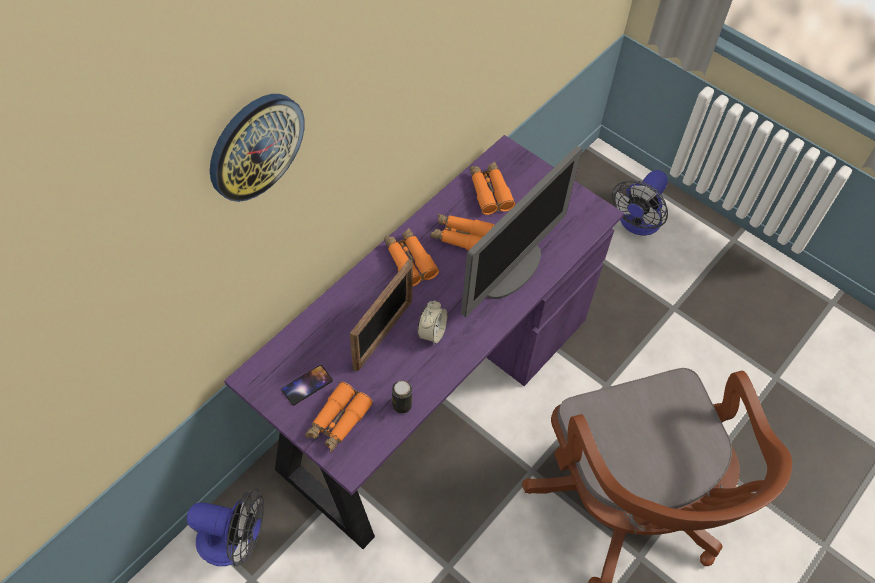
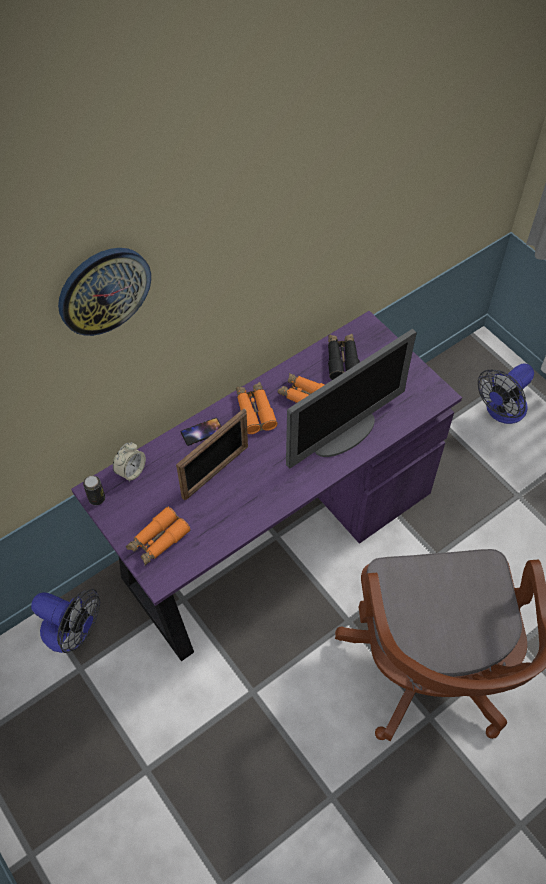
camera: 15 degrees right, 0 degrees up
(307, 385) = (139, 504): phone -> phone (202, 431)
(402, 405) = (216, 536): can -> can (97, 498)
(432, 333) = (258, 477): alarm clock -> alarm clock (131, 471)
(489, 192) = (342, 360): orange binoculars -> black binoculars

